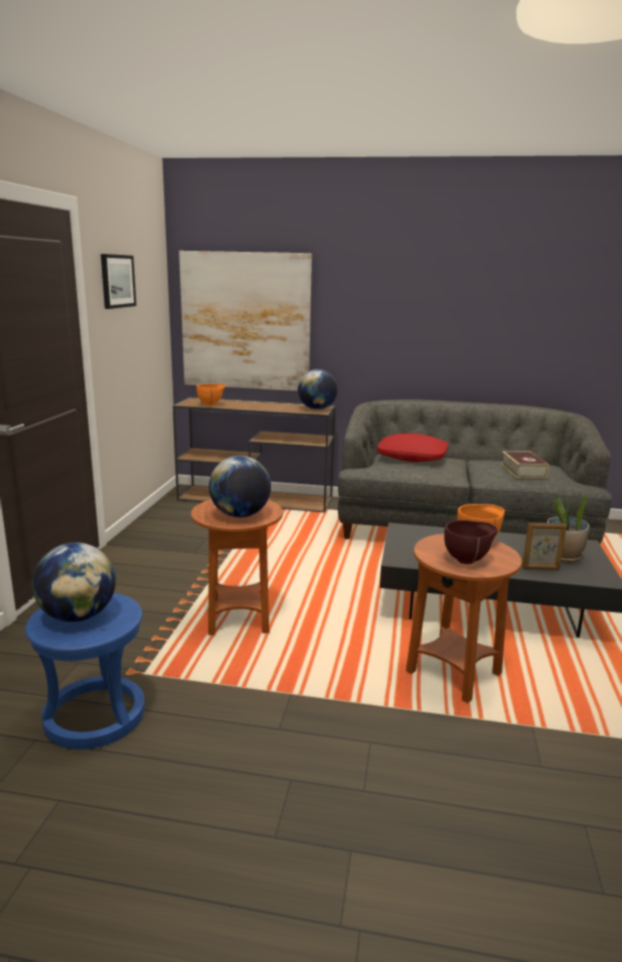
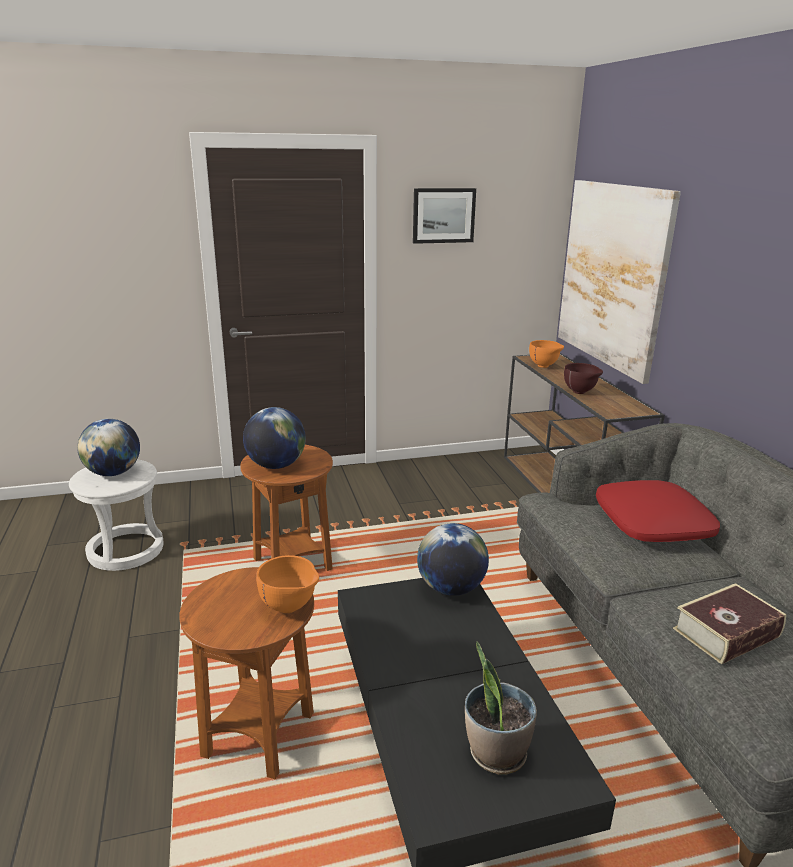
camera: 65 degrees right, 5 degrees up
(94, 716) = (125, 550): blue stool -> white stool
(317, 409) = (623, 409): globe -> globe (451, 588)
(468, 560) = (224, 607): brown bowl -> brown bowl (580, 392)
(541, 568) = (425, 729): picture frame -> none

